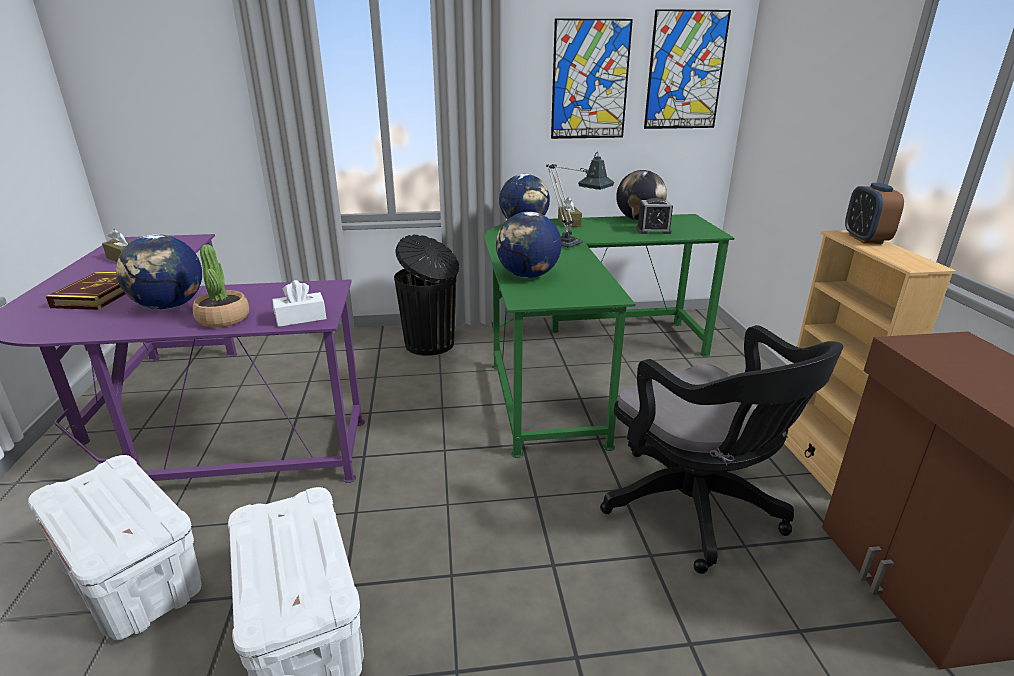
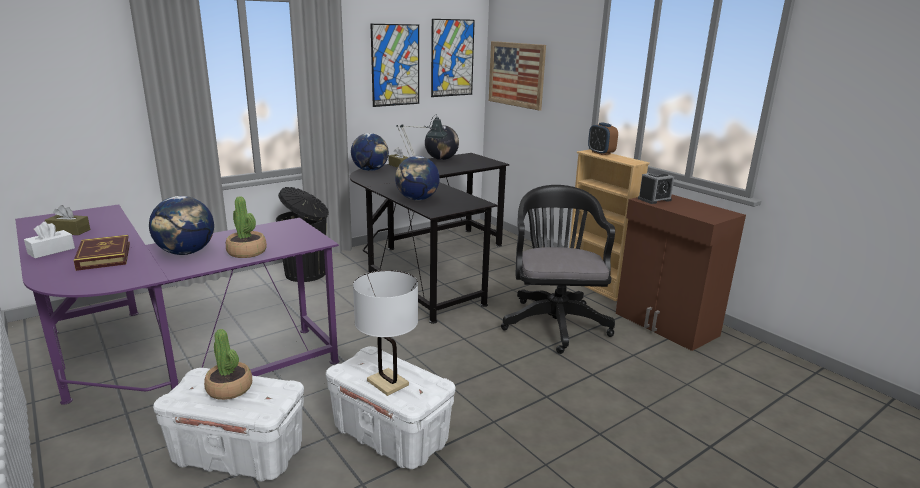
camera: 30 degrees left, 5 degrees down
(111, 499) = (230, 388): none -> potted plant
(272, 565) = (387, 383): none -> white table lamp
(301, 318) = (304, 243): white tissue box -> white tissue box (51, 251)
(580, 366) = (428, 266): green desk -> black desk
(653, 230) = (458, 165): alarm clock -> alarm clock (654, 199)
(698, 510) = (554, 321): black office chair -> black office chair turned 120 degrees counterclockwise
(780, 97) = (516, 74): none -> picture

